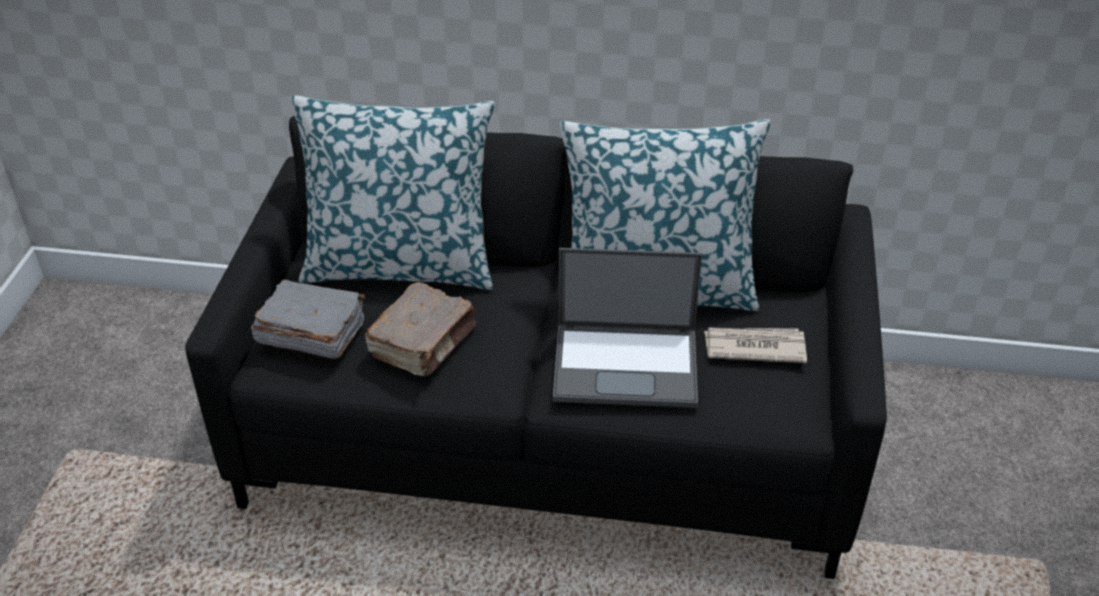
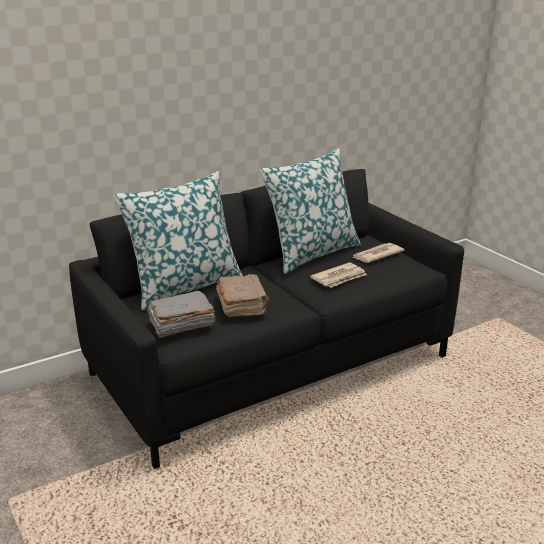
camera: 40 degrees left, 15 degrees down
(627, 364) = (339, 278): laptop -> newspaper

